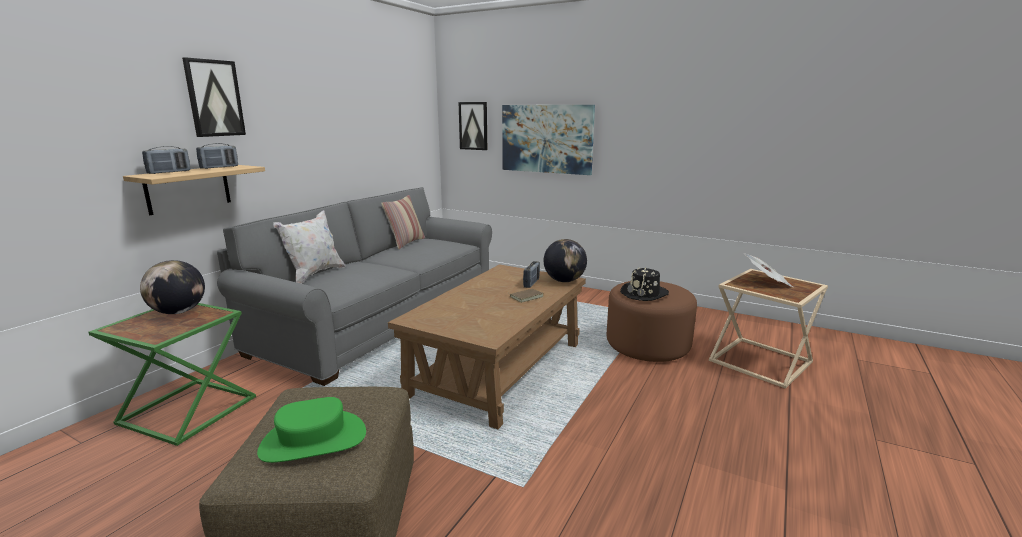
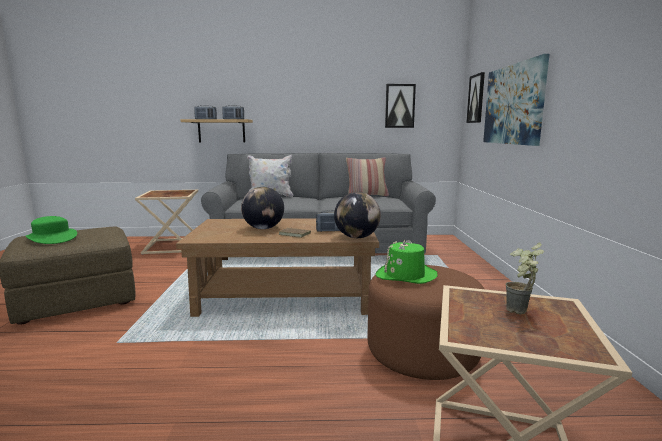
camera: 60 degrees right, 5 degrees down
(178, 312) = (180, 192): globe -> globe (263, 228)
(191, 410) = (174, 246): green side table -> beige side table
(214, 98) = (243, 79): picture -> picture (399, 106)
(644, 293) = (405, 275): black hat -> green hat
(766, 282) = (520, 313): newspaper -> potted plant

